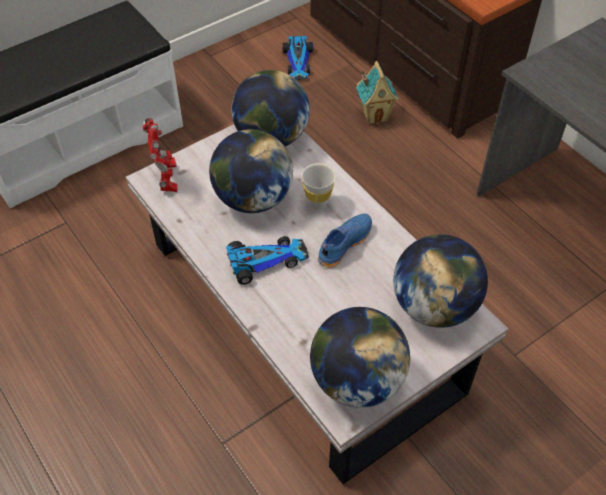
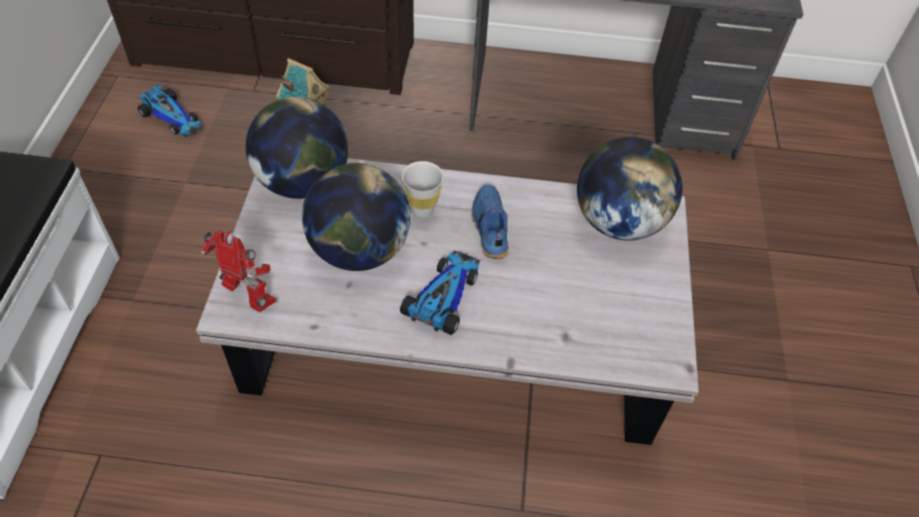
camera: 50 degrees left, 0 degrees up
(356, 380) = (643, 330): globe -> none

